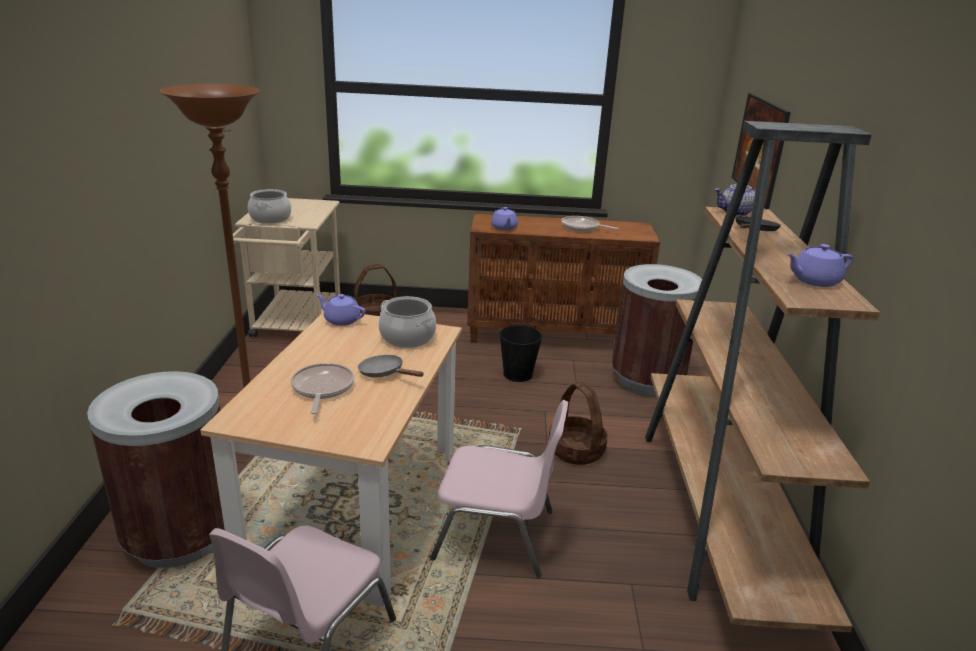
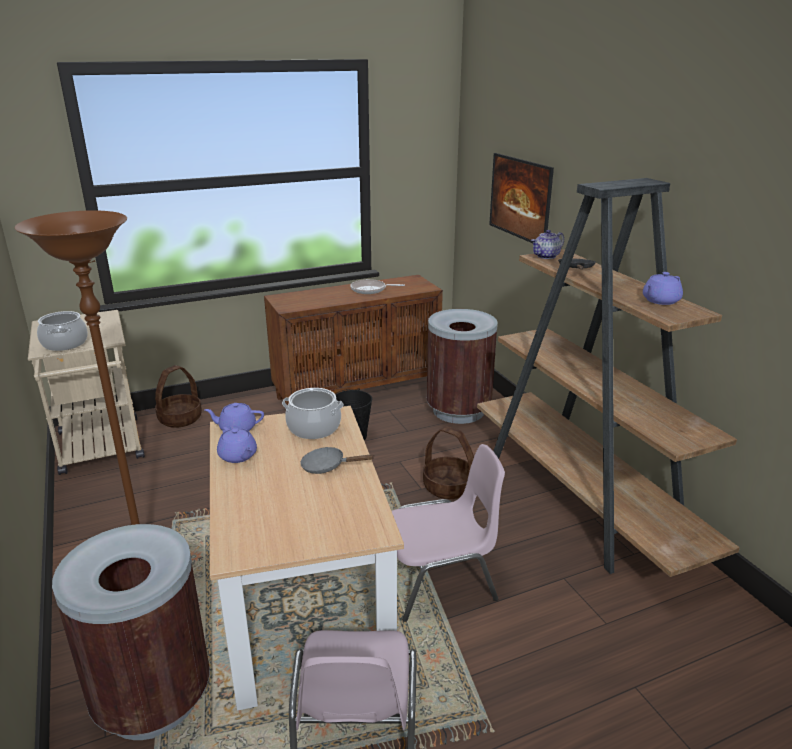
camera: 25 degrees left, 0 degrees up
(322, 388) = (286, 498): frying pan -> none
(504, 228) = (305, 304): purple teapot -> purple teapot (238, 456)

